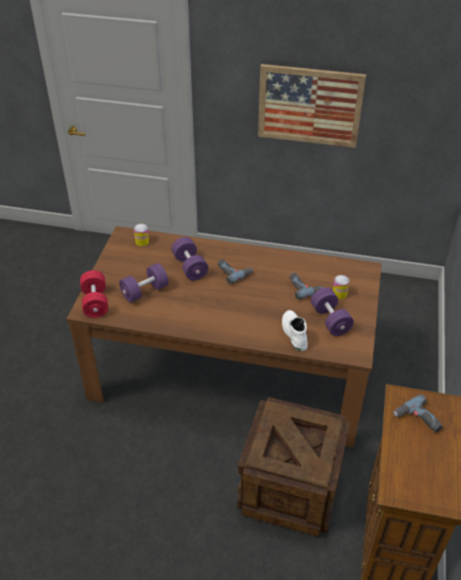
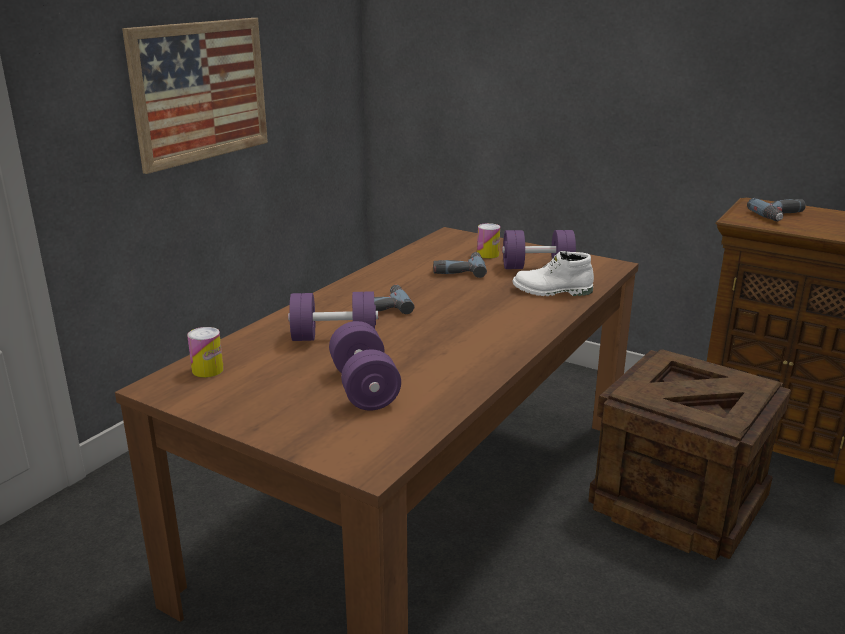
camera: 70 degrees left, 20 degrees down
(95, 302) = (353, 448): red dumbbell -> none

